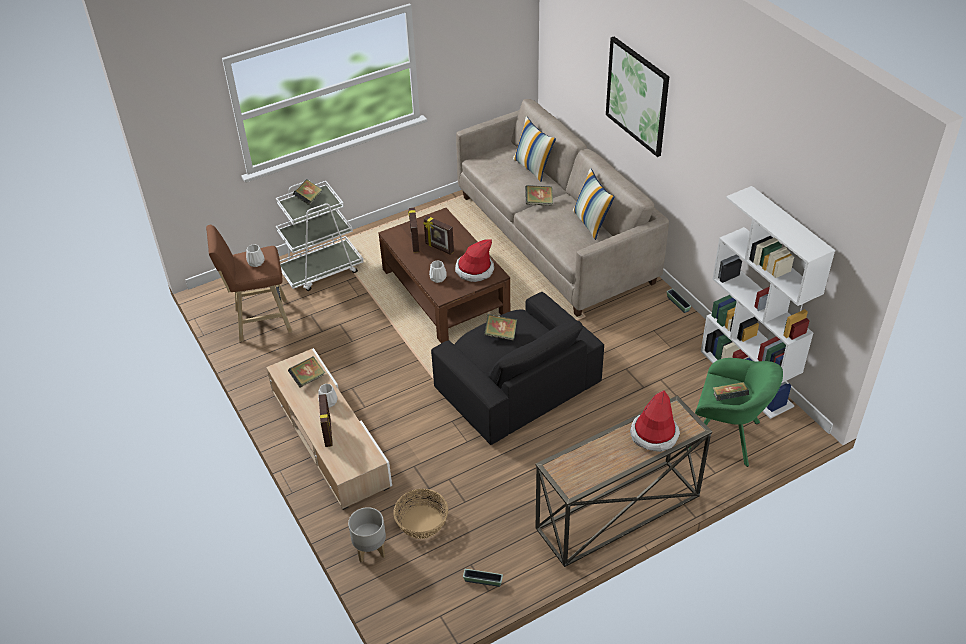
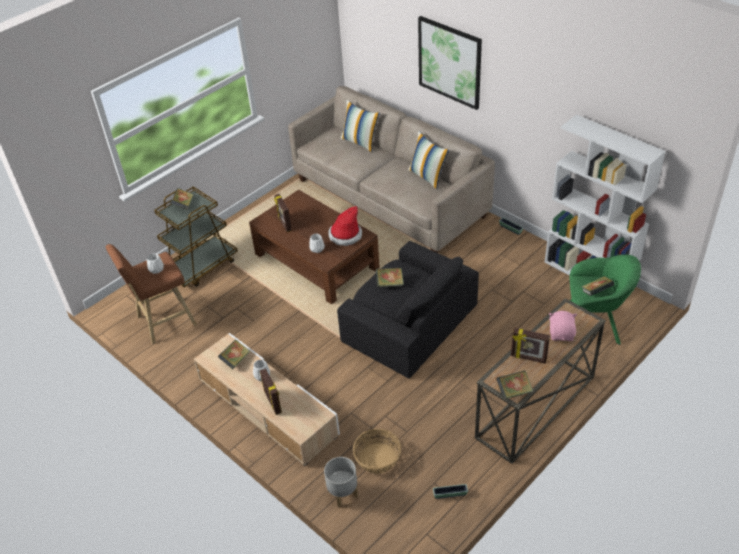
camera: 15 degrees left, 0 degrees up
(321, 270) = (201, 266): white cart -> brown cart
(439, 248) = (307, 224): picture frame -> picture frame (528, 358)
(539, 202) = (377, 169): book -> book (514, 391)
(654, 434) = (561, 334): hat -> pink plush toy

